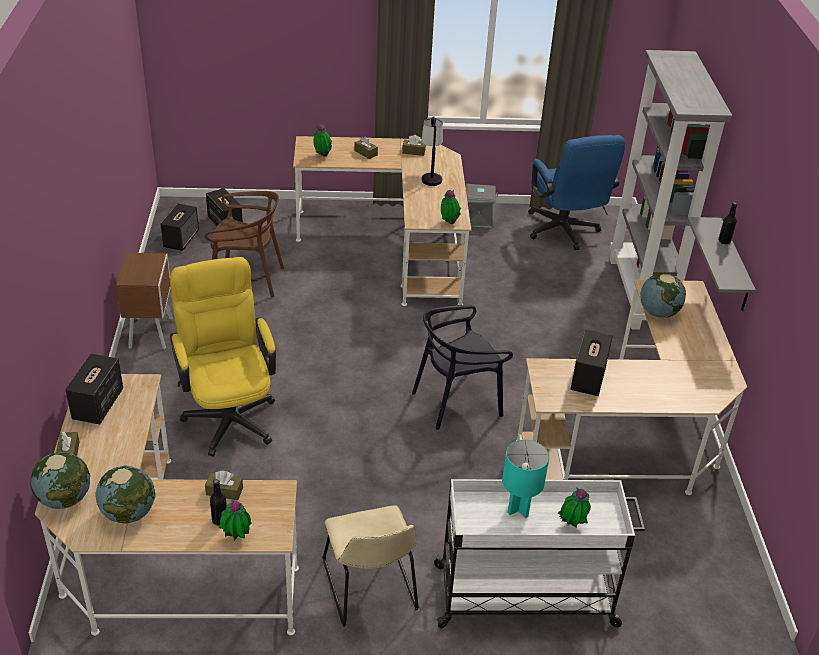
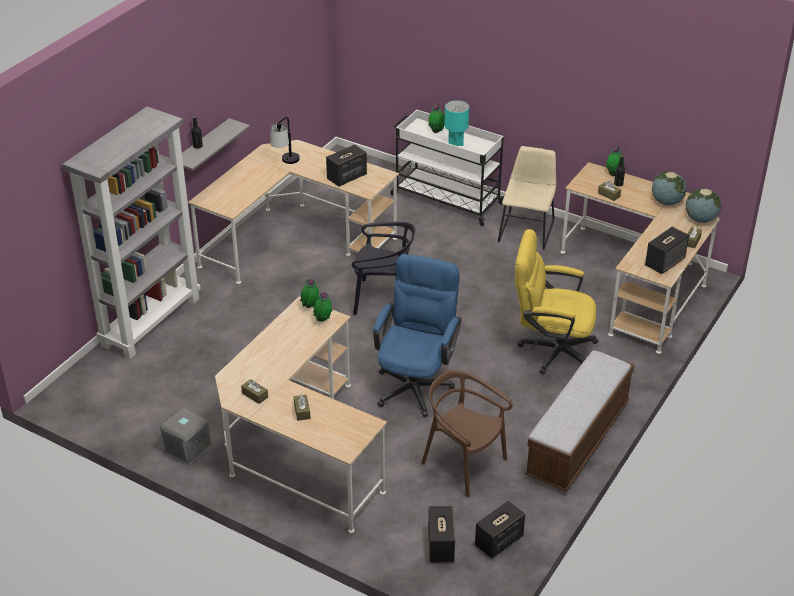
camera: 145 degrees left, 0 degrees up
(152, 332) = (577, 440): brown nightstand -> bench
(229, 413) = (550, 350): yellow office chair -> yellow office chair turned 90 degrees clockwise
(322, 156) = (348, 423): potted plant -> potted plant (323, 321)
(430, 175) = (271, 361): table lamp -> table lamp (286, 163)
(564, 233) = (131, 399): blue office chair -> blue office chair (416, 383)
(658, 312) = (250, 194): globe -> none

